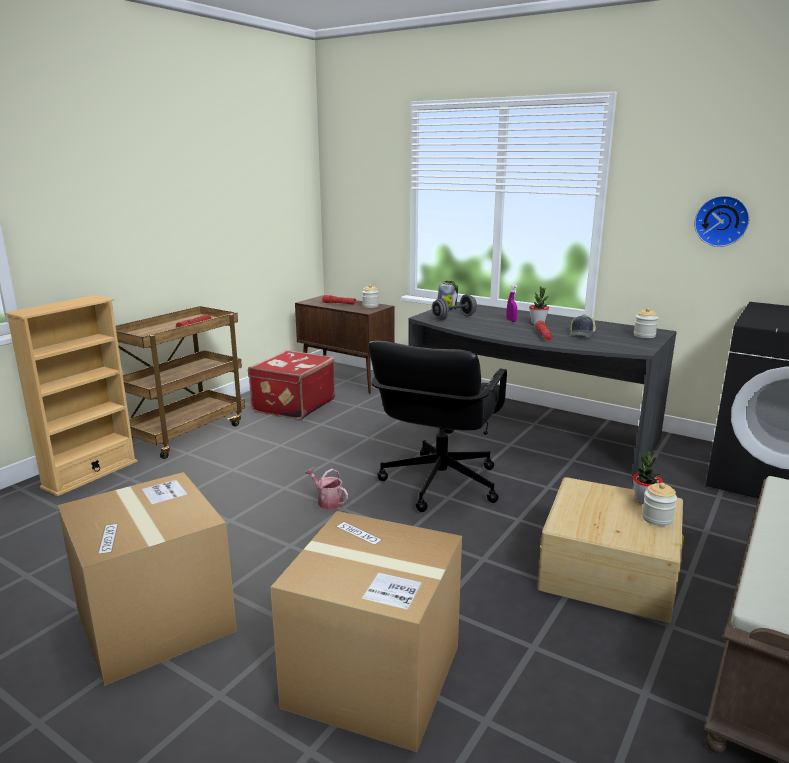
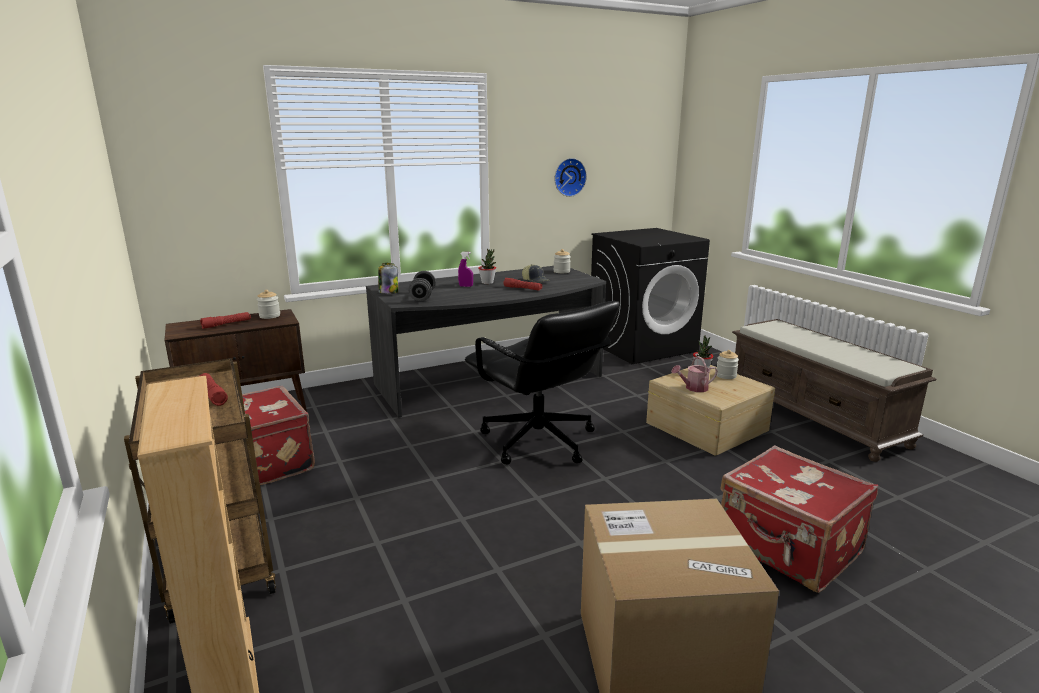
camera: 60 degrees left, 0 degrees up
(327, 501) = (515, 501): watering can -> watering can (693, 388)
(373, 676) = (788, 548): cardboard box -> red suitcase

